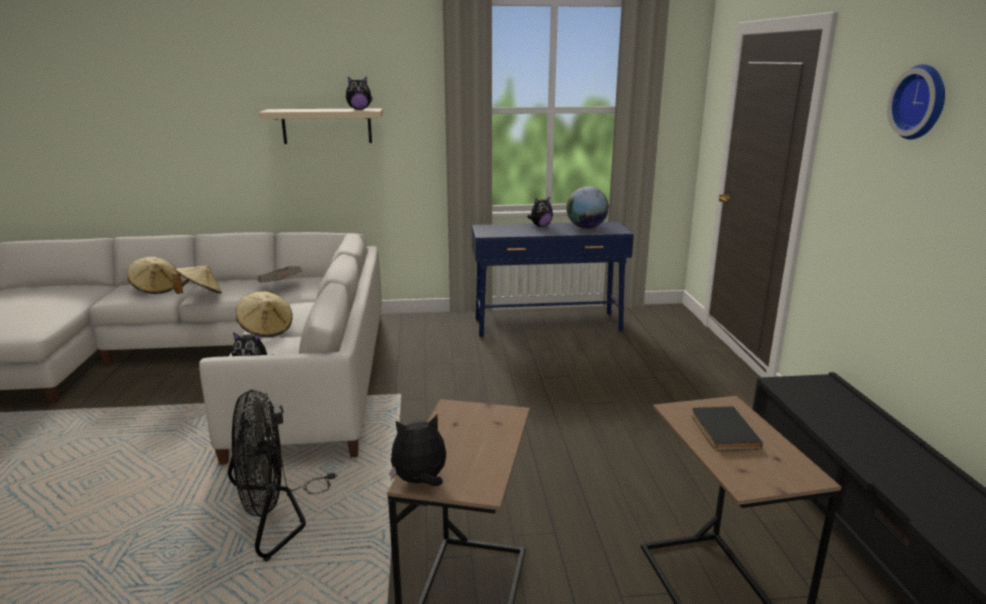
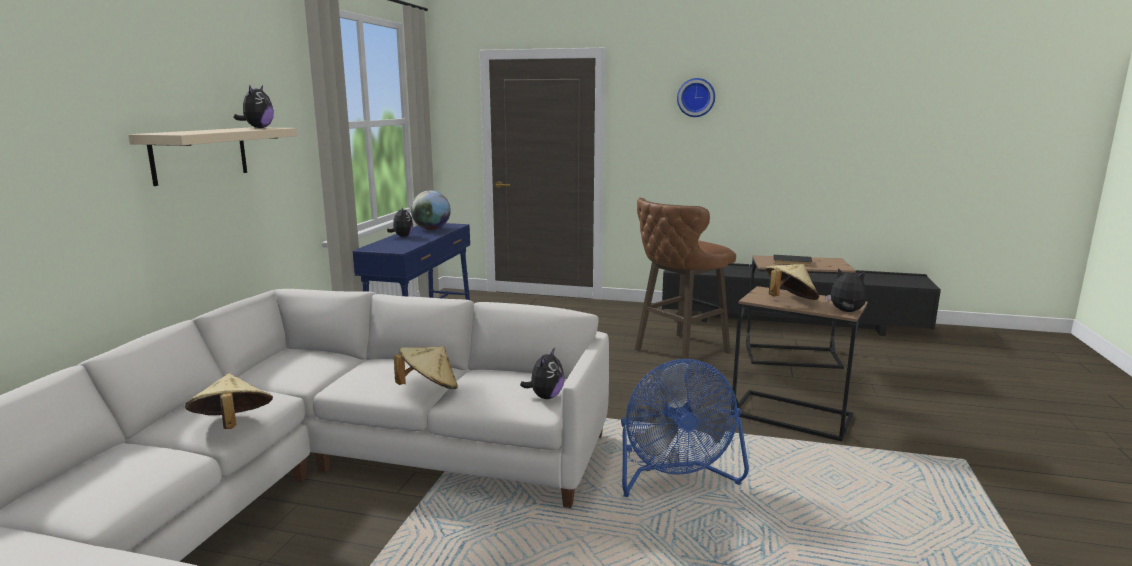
camera: 70 degrees left, 5 degrees down
(156, 289) = (123, 463): beige hat -> beige hat (789, 301)
(277, 511) = (670, 477): black fan -> blue fan
(280, 286) = (278, 376): newspaper -> none
(420, 482) = (846, 312): plush toy -> plush toy turned 120 degrees clockwise
(630, 475) = (679, 352): none -> brown stool

